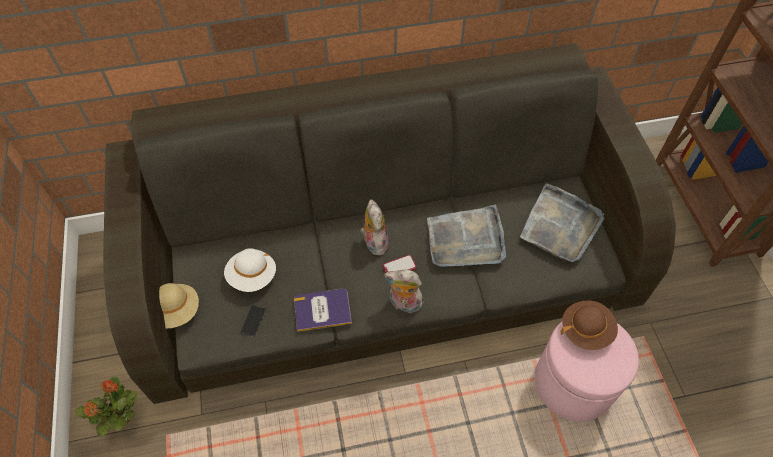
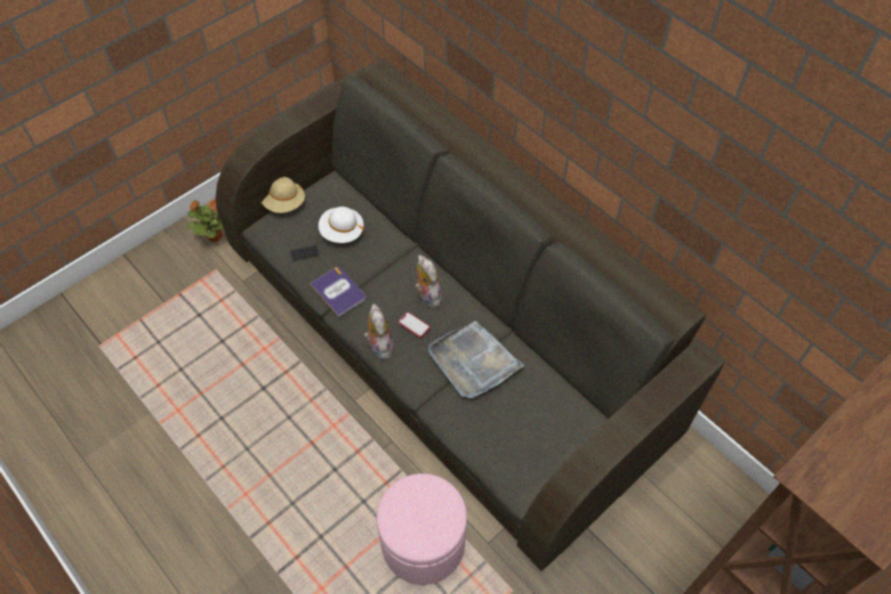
camera: 60 degrees right, 0 degrees up
(374, 242) = (427, 295): plush toy -> plush toy turned 75 degrees counterclockwise
(560, 226) = (543, 433): grey tray -> none
(586, 330) = (438, 499): brown hat -> none

